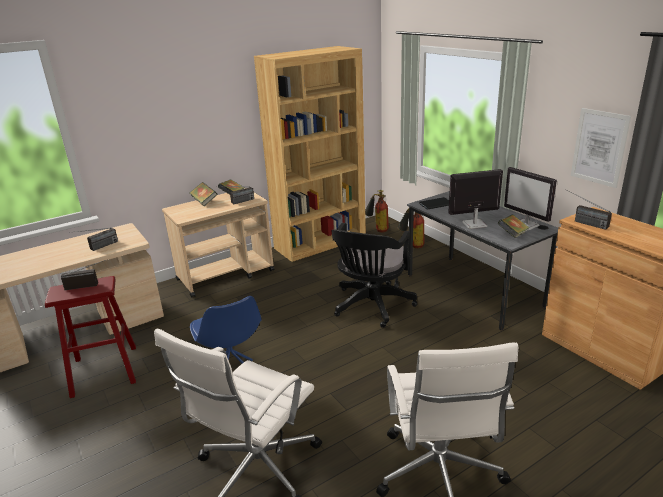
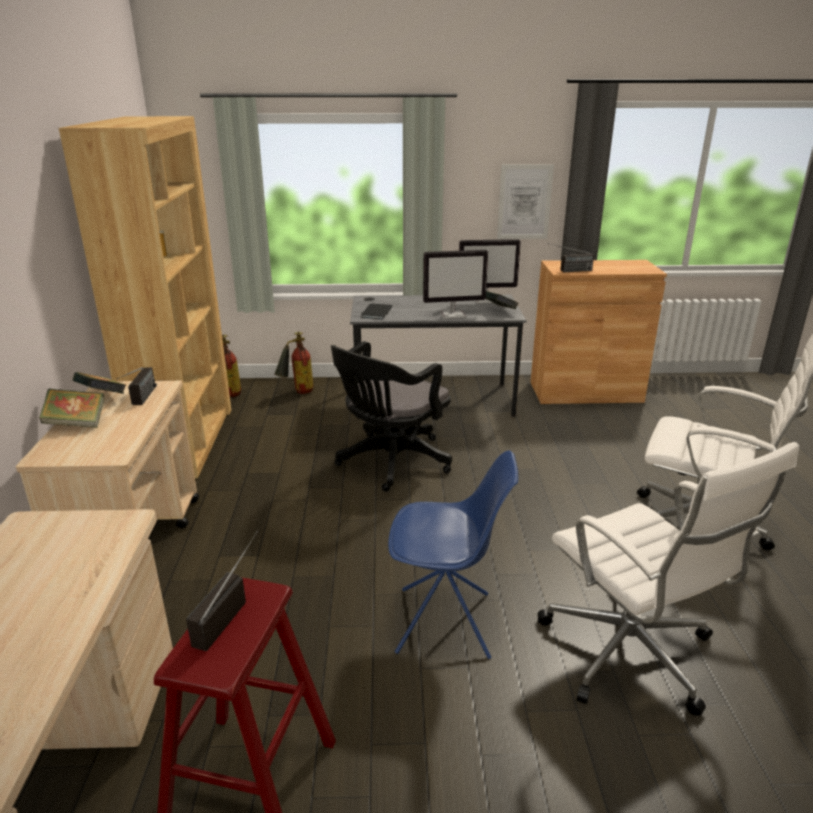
camera: 60 degrees left, 0 degrees up
(97, 248) = (69, 572): radio -> none
(371, 306) = (390, 463): black office chair -> black office chair turned 75 degrees clockwise
(474, 224) = (453, 315): monitor -> monitor turned 120 degrees counterclockwise

